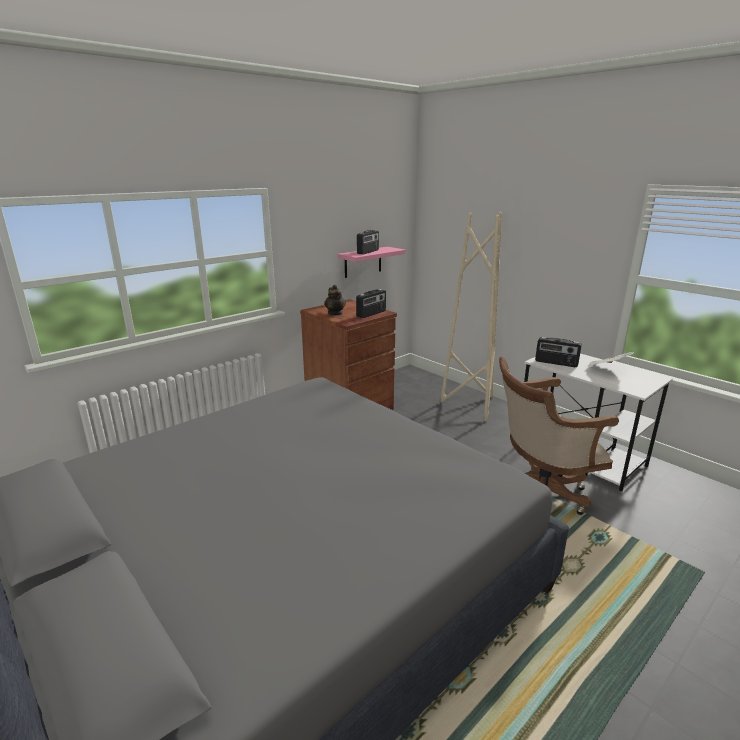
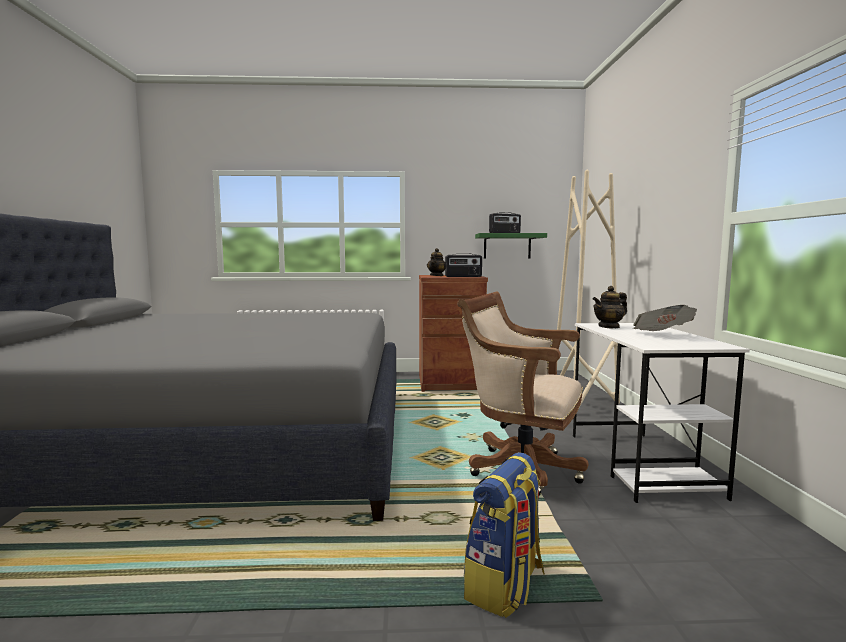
camera: 40 degrees right, 15 degrees down
(363, 262) = (507, 246): pink shelf -> green shelf
(556, 363) = (609, 327): radio -> teapot
(668, 593) = (505, 586): none -> backpack

